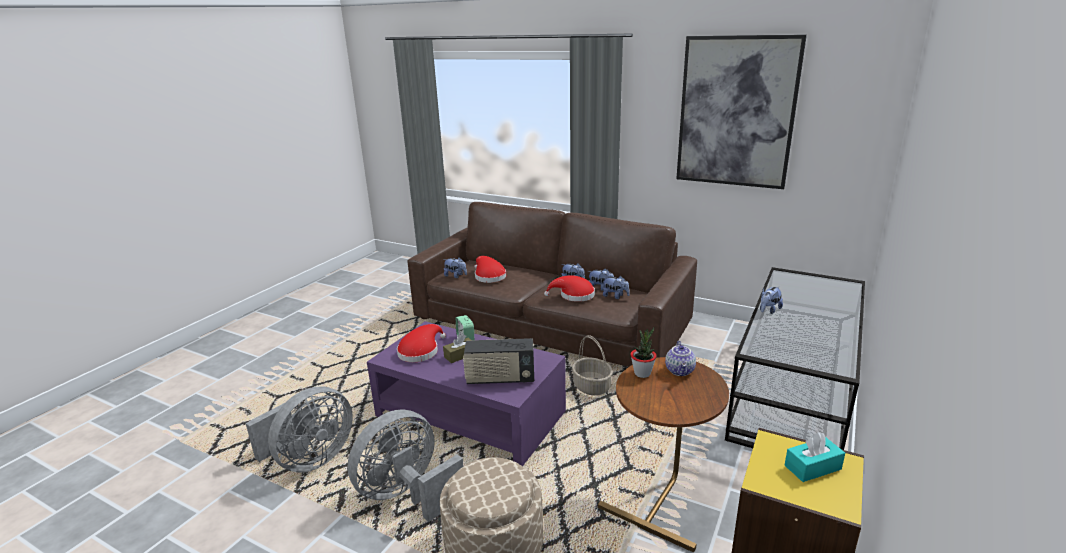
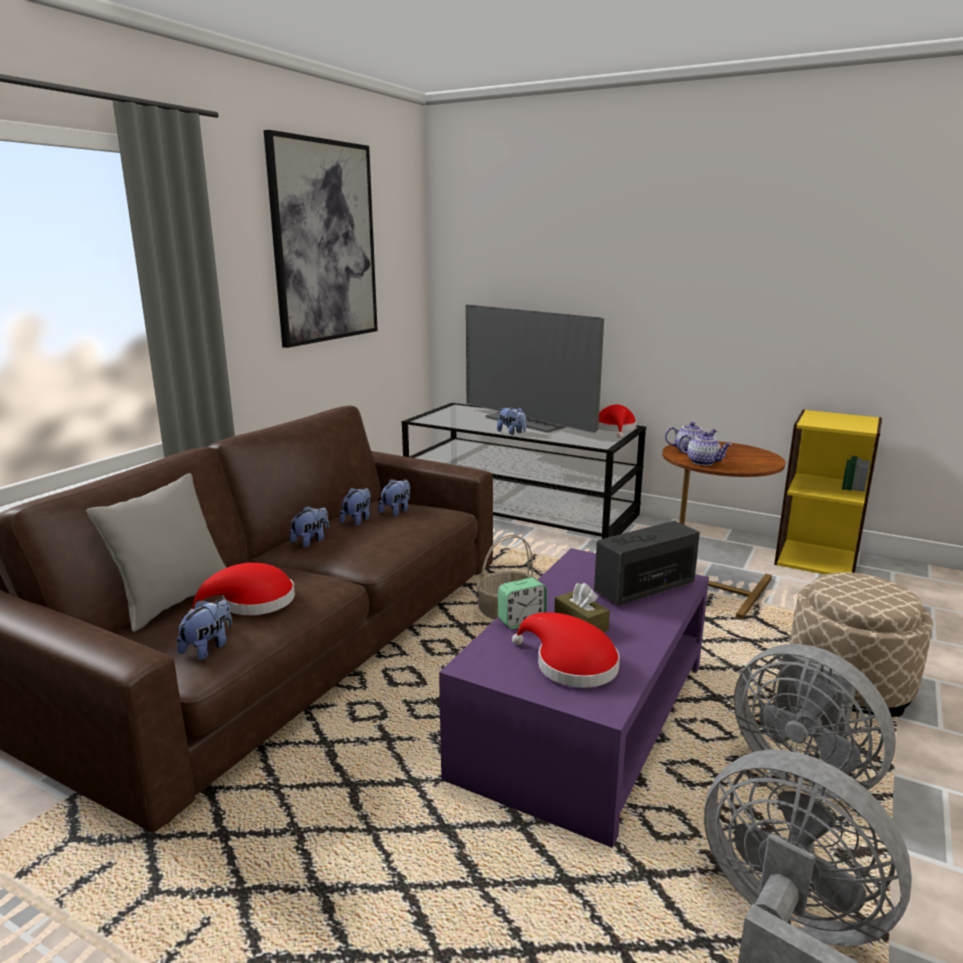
camera: 90 degrees left, 5 degrees down
(500, 379) = (644, 589): radio -> radio turned 120 degrees counterclockwise
(502, 264) = (173, 600): none -> grey pillow
(574, 295) = (386, 533): red hat -> red hat (615, 429)
(642, 373) = (703, 462): potted plant -> teapot
(812, 467) = (831, 418): turquoise tissue box -> none
(820, 317) = (530, 421): none -> television

